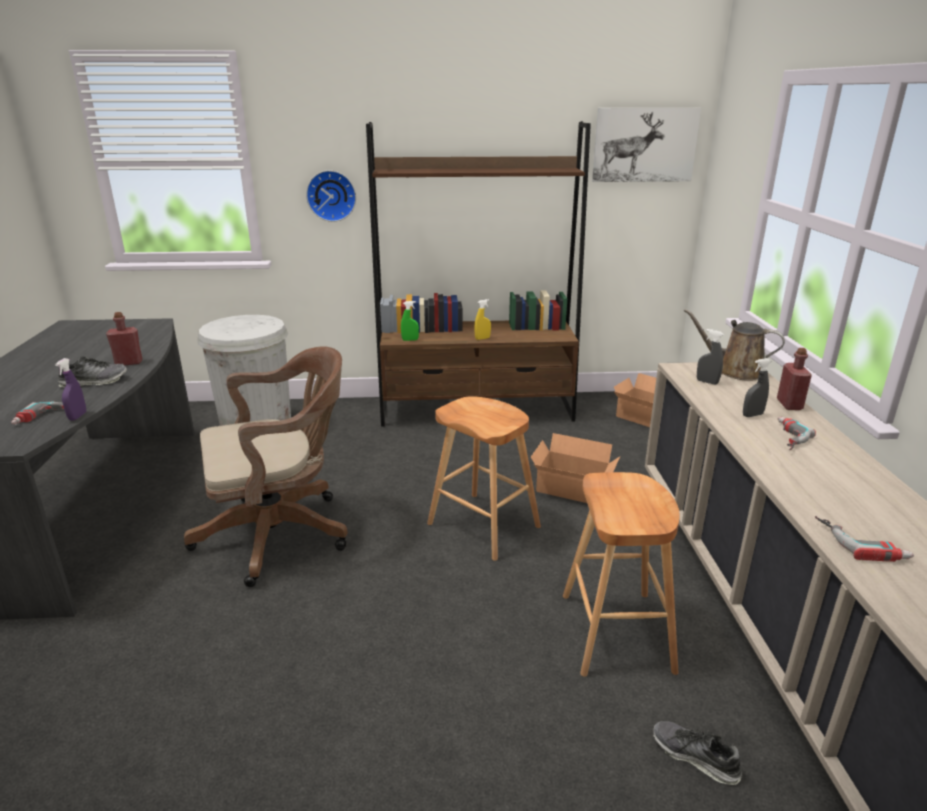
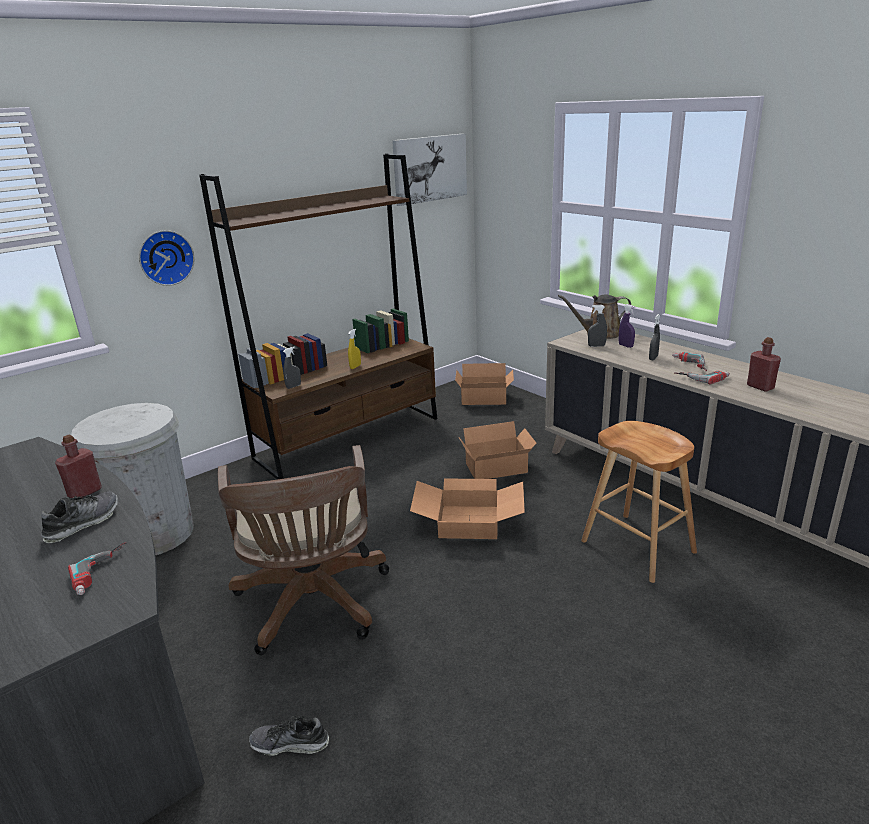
camera: 35 degrees left, 0 degrees up
(77, 416) = (140, 558): purple spray bottle -> purple spray bottle (625, 346)
(282, 533) = (313, 606): brown office chair -> brown office chair turned 135 degrees clockwise
(410, 340) = (293, 386): green spray bottle -> grey spray bottle
(483, 525) = (470, 521): brown stool -> cardboard box
(695, 757) = (756, 591): shoe -> shoe (290, 744)
(789, 405) = (660, 345): red bottle -> red bottle (760, 387)
(861, 542) = (805, 407): power drill -> power drill (702, 377)

